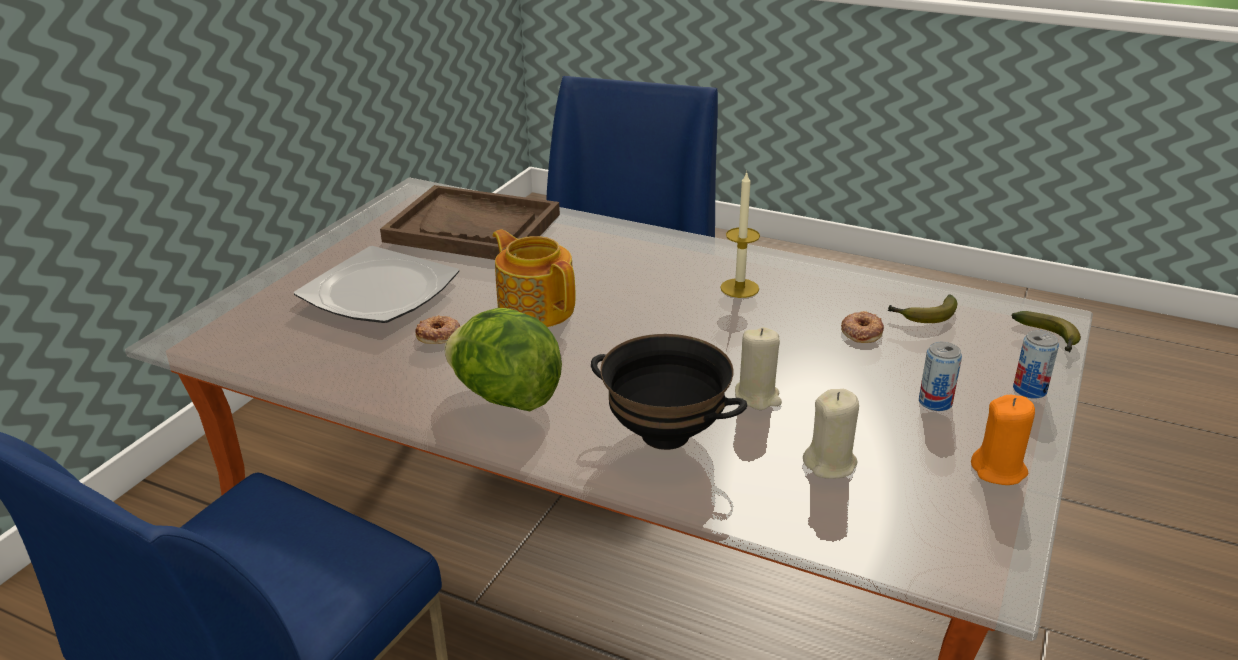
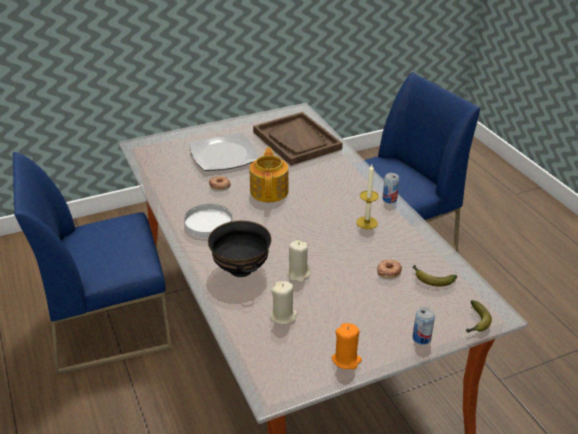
camera: 40 degrees right, 5 degrees up
(505, 397) = (208, 223): lettuce -> white plate
(935, 402) = (368, 318): can -> can (389, 199)

